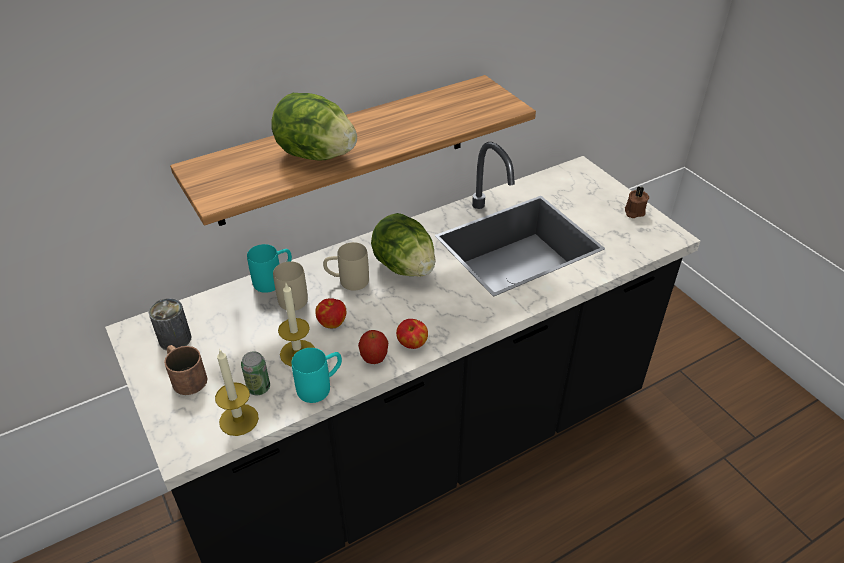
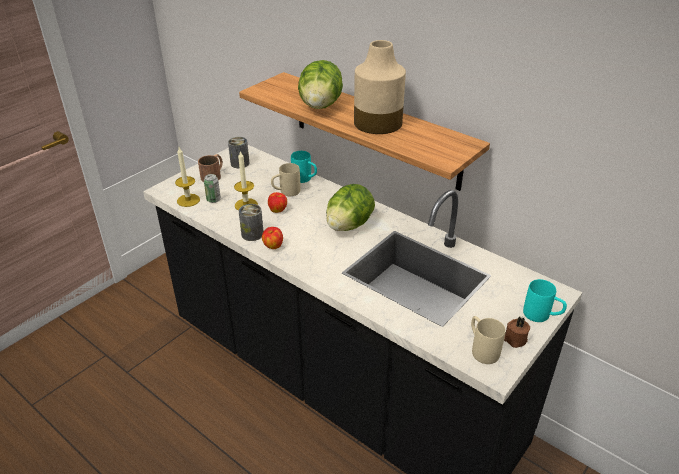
camera: 70 degrees right, 5 degrees down
(321, 386) = (222, 220): turquoise mug -> turquoise mug (542, 316)
(347, 281) = (320, 206): beige mug -> beige mug (481, 349)
(374, 359) = (252, 234): apple -> can
(395, 125) = (377, 122): none -> beige vase

